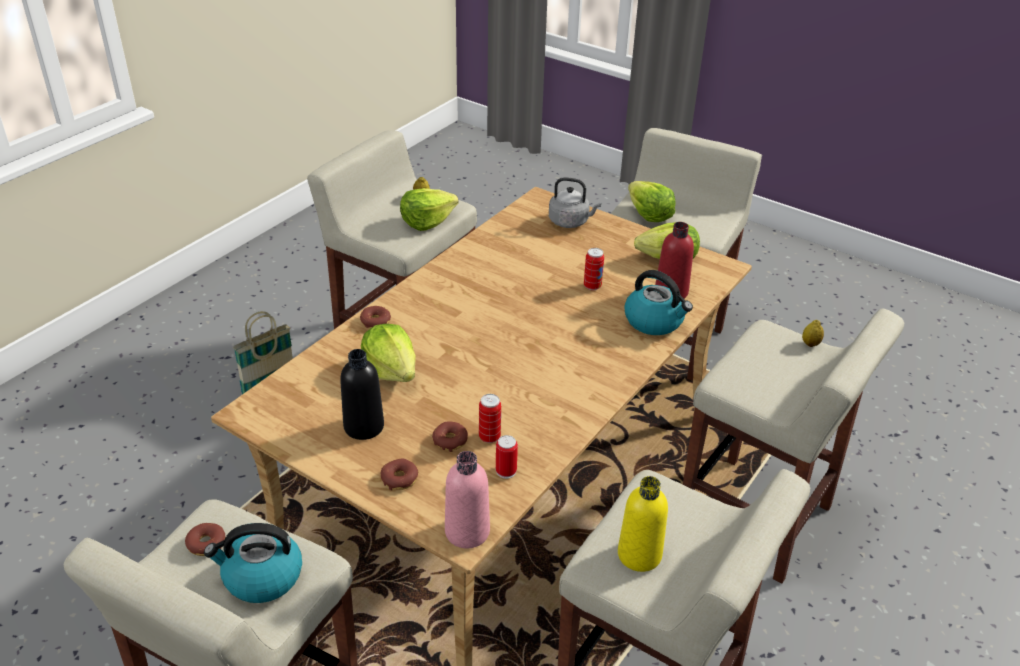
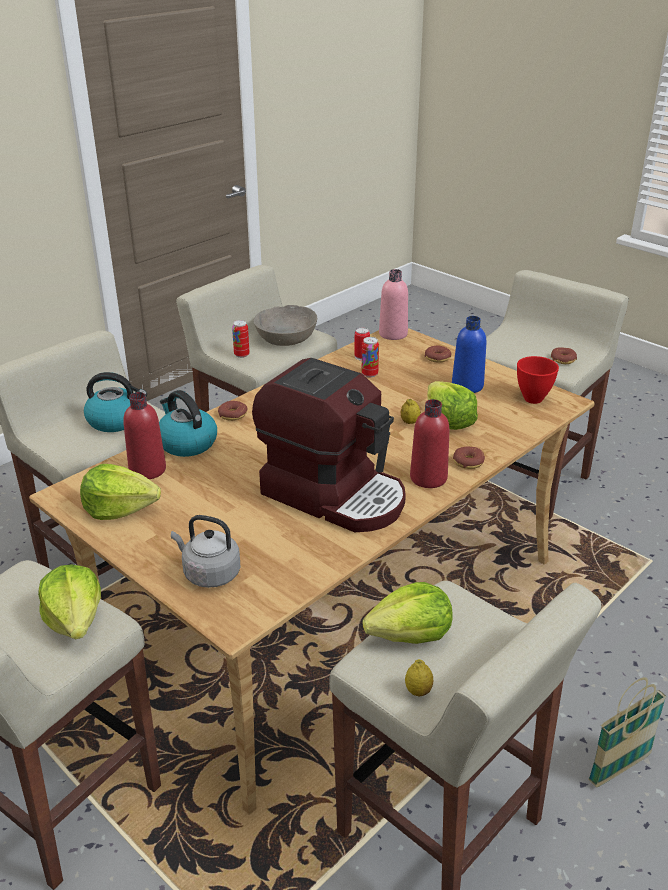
camera: 170 degrees left, 5 degrees down
(261, 577) = (520, 344): kettle -> kettle (116, 420)
(284, 411) = (534, 399): none -> red bowl
(364, 426) = (467, 386): black bottle -> blue bottle
(414, 303) = (428, 478): none -> red bottle
(450, 440) = (400, 374): donut -> donut (233, 415)
(496, 282) = (335, 494): none -> coffee machine
(592, 286) = (229, 482): can -> can (241, 355)
(639, 555) = (285, 338): yellow bottle -> grey bowl
(810, 344) = (42, 442): lemon -> lemon (410, 422)

